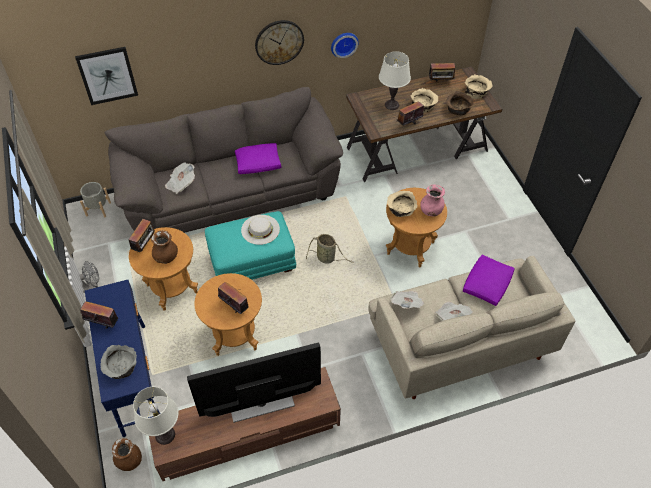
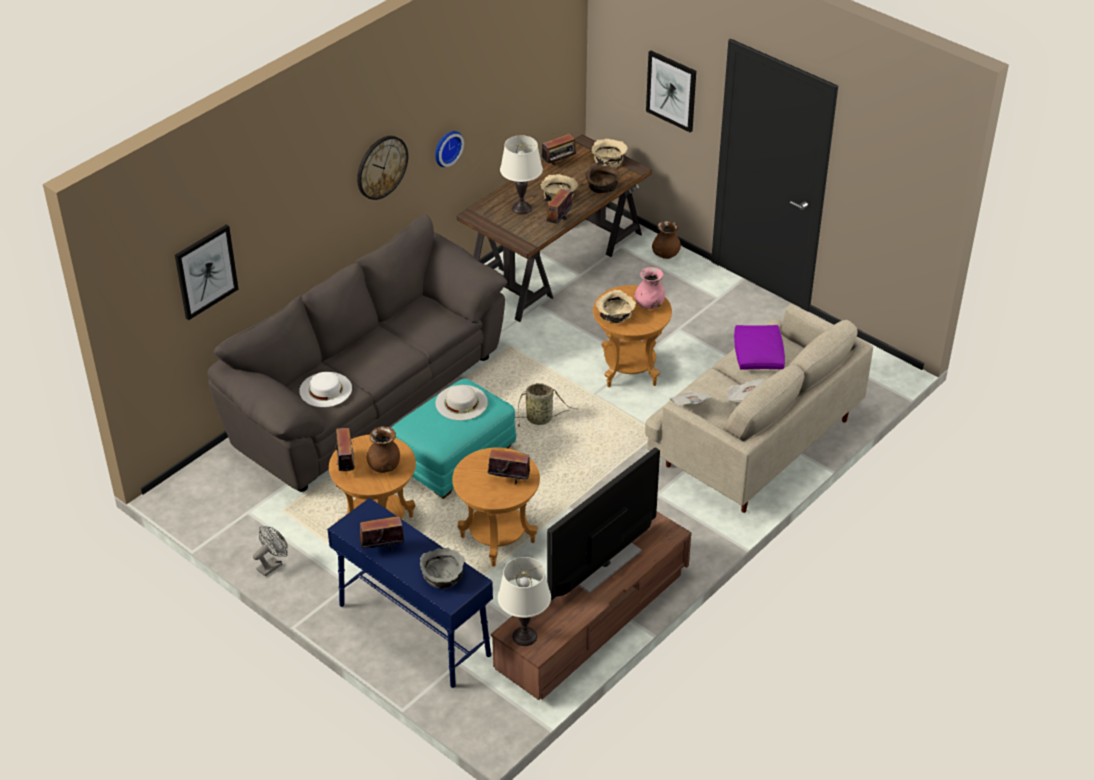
camera: 30 degrees left, 10 degrees down
(98, 209) = (197, 481): grey planter -> none
(129, 461) = (480, 705): brown vase -> brown vase (665, 254)
(181, 184) = (325, 389): newspaper -> white hat
(258, 163) = (402, 333): purple pillow -> none
(530, 55) = (671, 90): none -> picture

